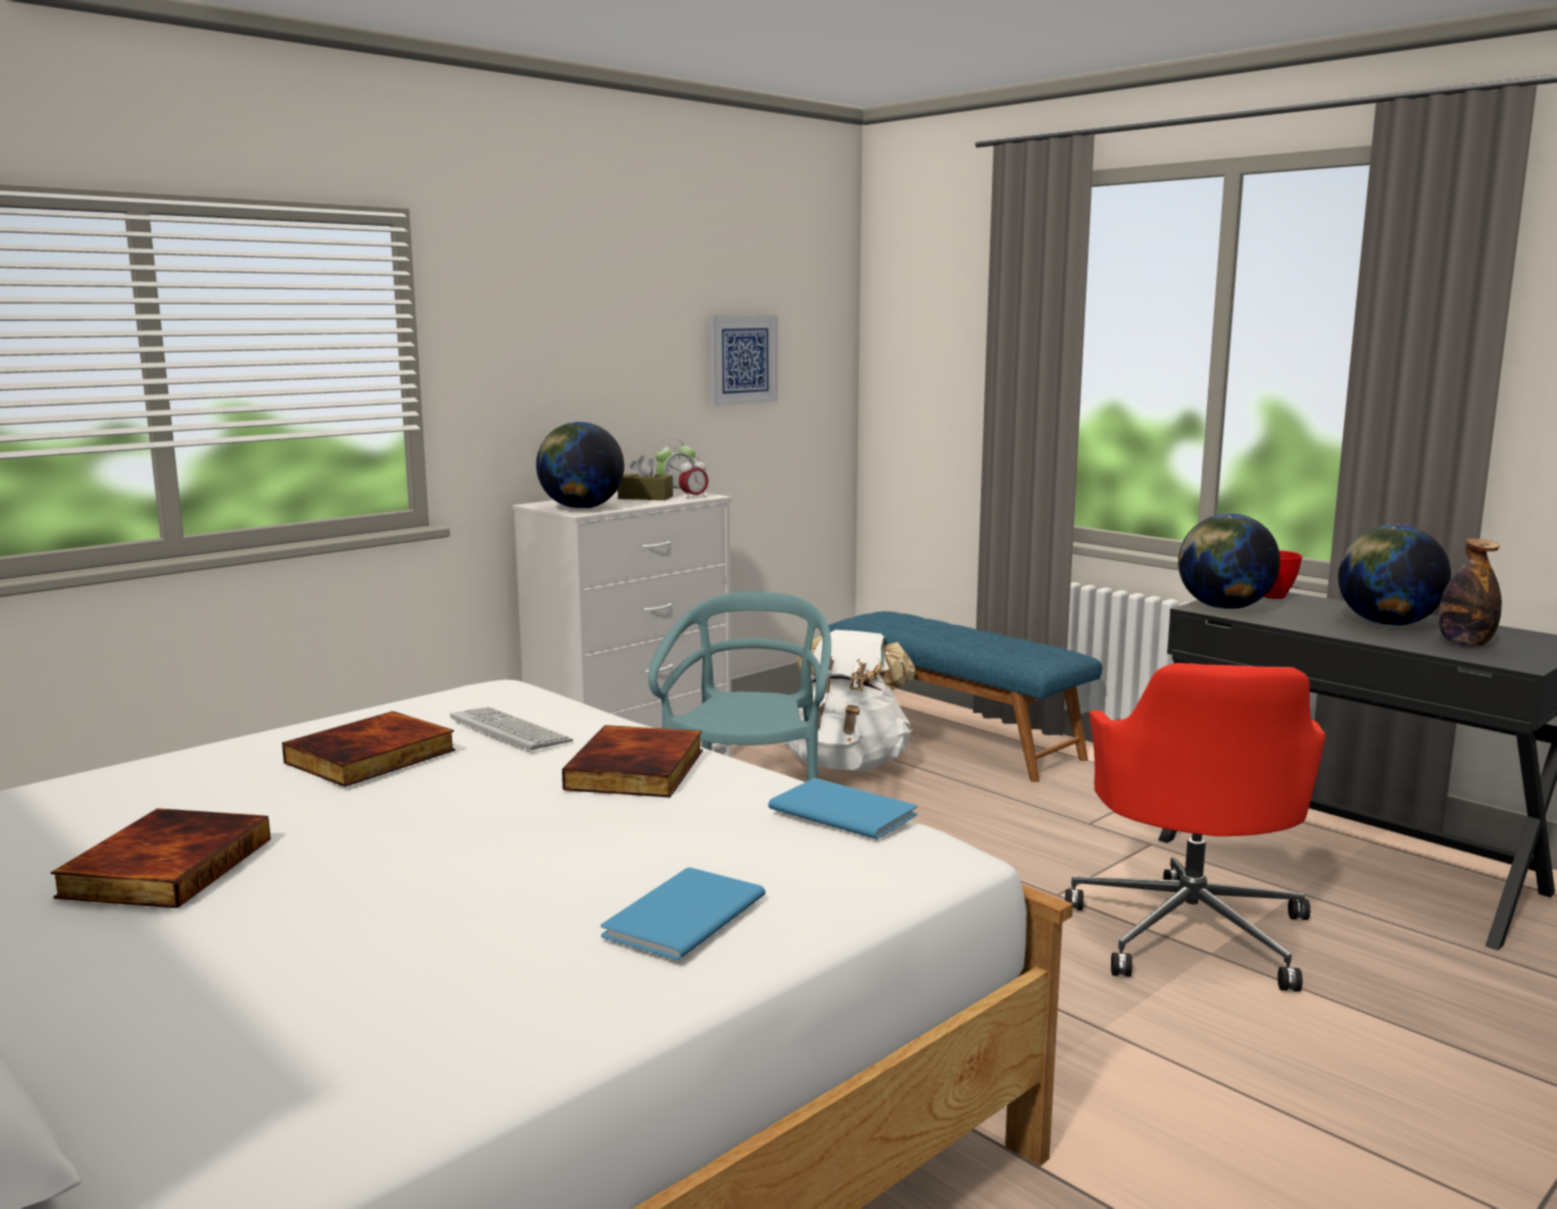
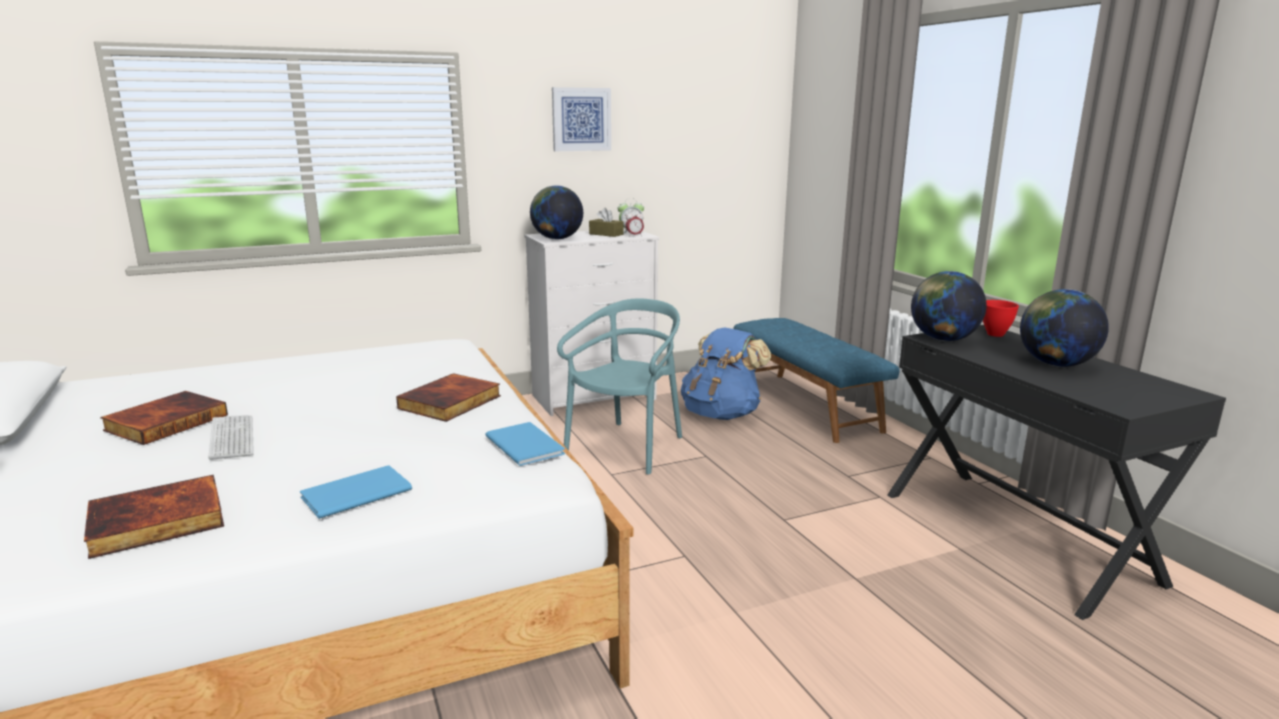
camera: 20 degrees right, 5 degrees up
(371, 757) = (330, 376): book -> book (156, 523)
(510, 731) = (417, 370): keyboard -> keyboard (232, 438)
(742, 359) = (694, 147): picture -> picture (581, 119)
(846, 764) = (721, 414): white backpack -> blue backpack
(1191, 931) = (854, 561): red office chair -> none
(1465, 644) = (1098, 387): bottle -> none

